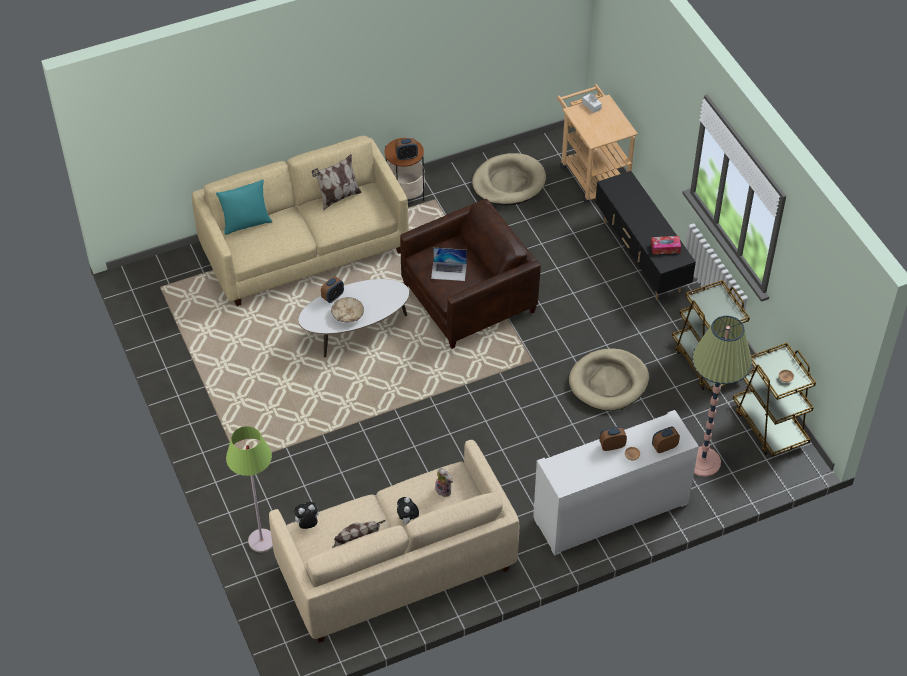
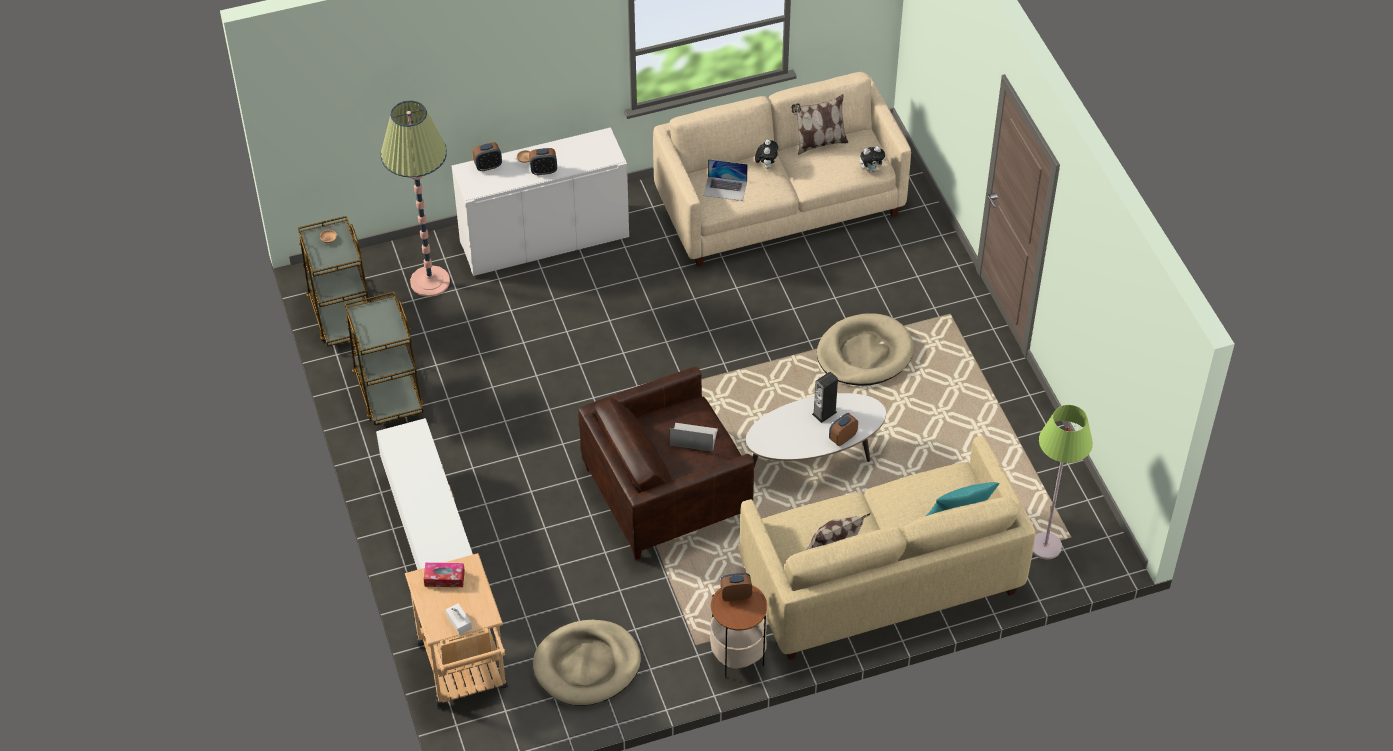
camera: 175 degrees left, 0 degrees up
(261, 541) = (920, 235): green floor lamp -> green floor lamp (1045, 546)
(347, 315) = (824, 413): beige bowl -> speaker
(444, 490) = (725, 188): plush toy -> laptop
(608, 382) = (513, 375): beige dog bed -> beige dog bed (864, 353)
(640, 257) = (430, 534): black tv stand -> white tv stand
(665, 248) = (409, 451): tissue box -> tissue box (444, 578)

